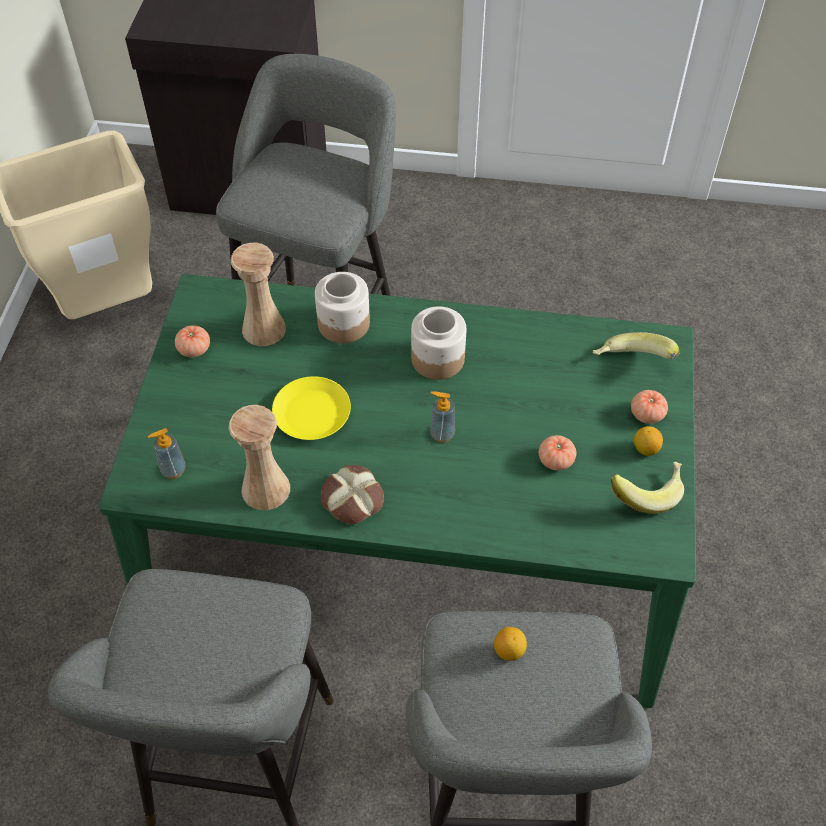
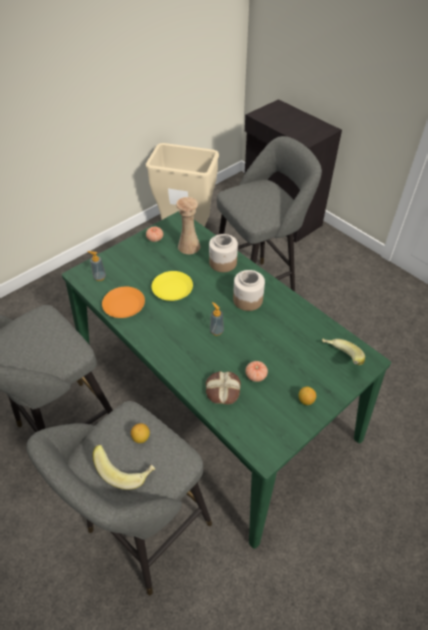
camera: 40 degrees right, 5 degrees down
(265, 489) = (124, 306): beige vase -> orange plate
(351, 499) = (151, 332): bread -> bread (222, 390)
(646, 492) = (284, 419): banana -> banana (125, 470)
(647, 414) = (323, 385): tomato -> none

